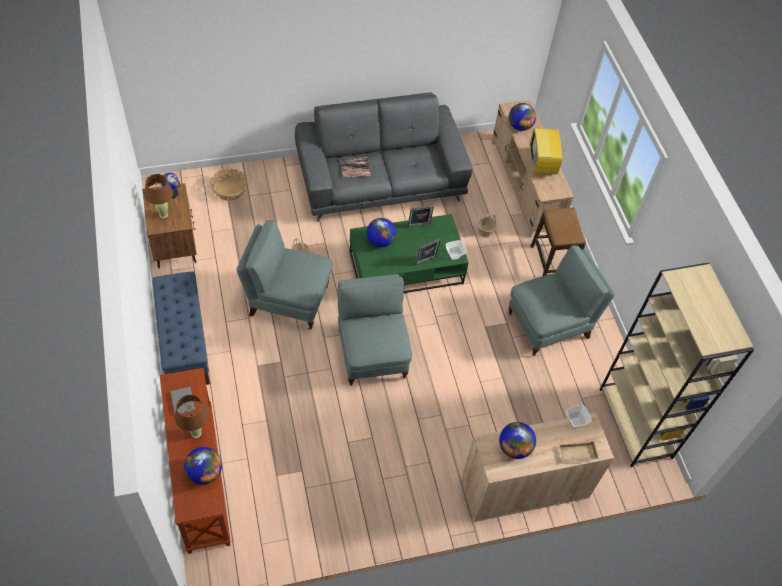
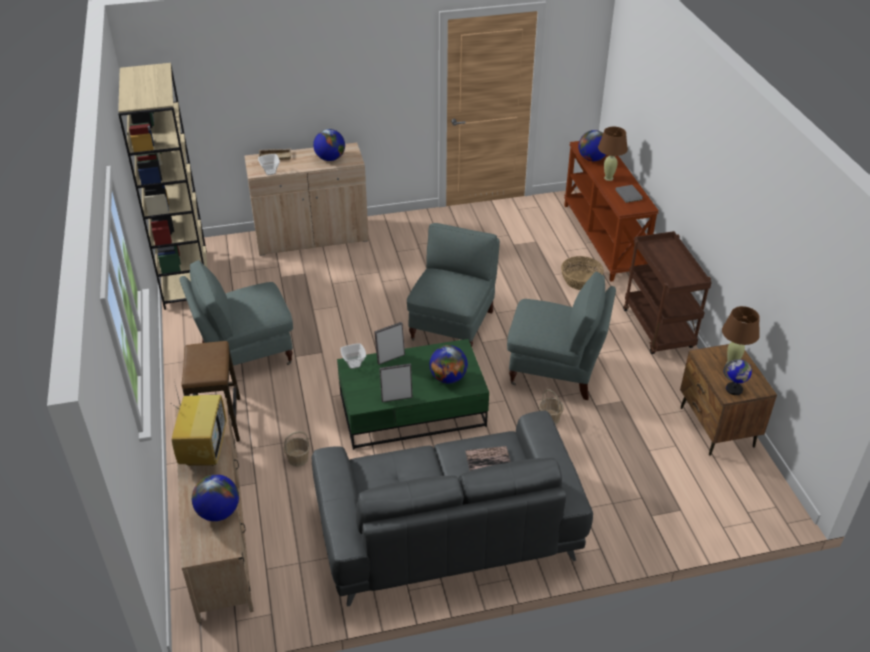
camera: 175 degrees left, 15 degrees down
(184, 342) = (659, 330): blue bench -> brown cart
(229, 190) = (672, 504): basket -> basket (580, 280)
(372, 354) = (452, 325): grey armchair -> grey armchair turned 150 degrees counterclockwise

